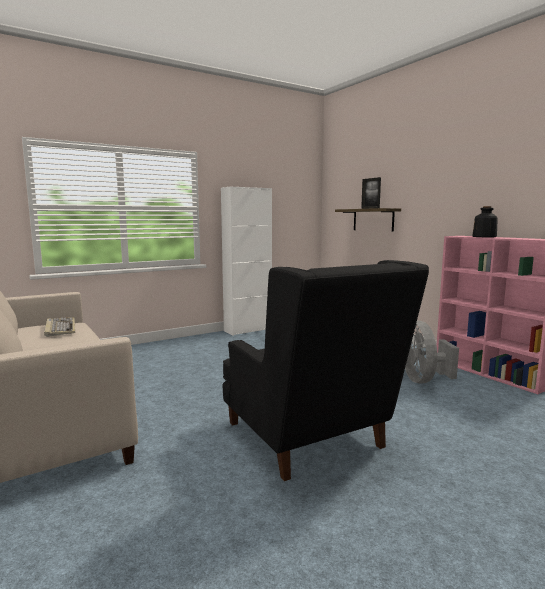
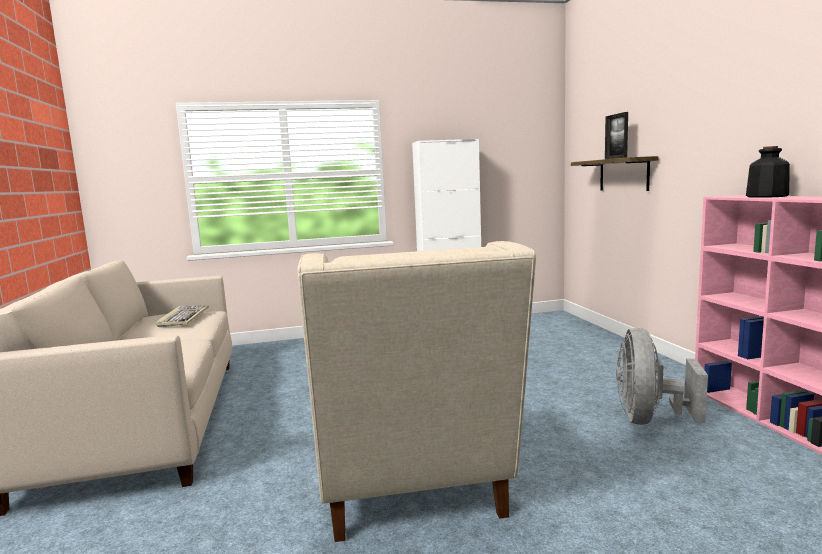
camera: 20 degrees right, 0 degrees up
(311, 441) = (413, 490): black armchair -> beige armchair

